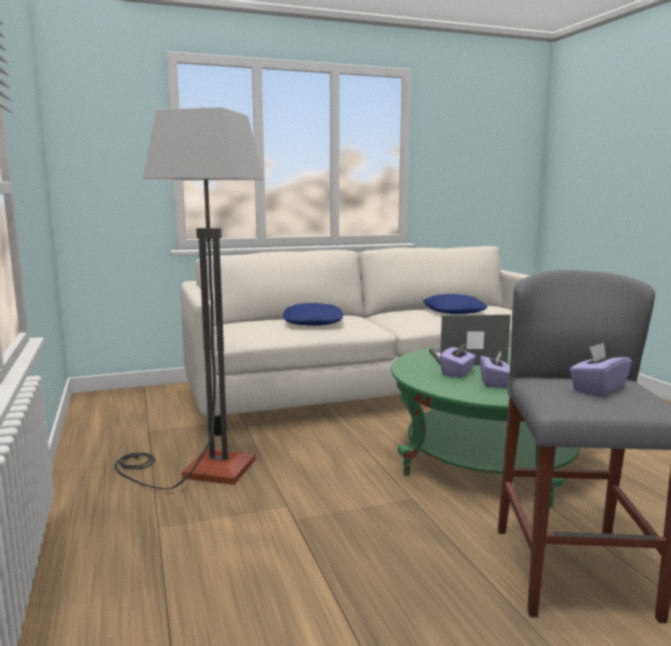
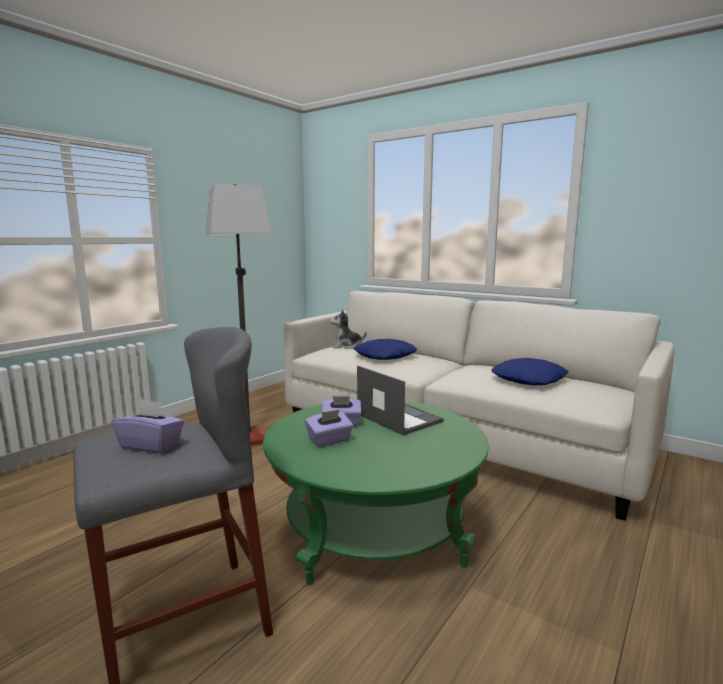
camera: 55 degrees right, 0 degrees up
(241, 324) = (346, 346): none -> plush toy

